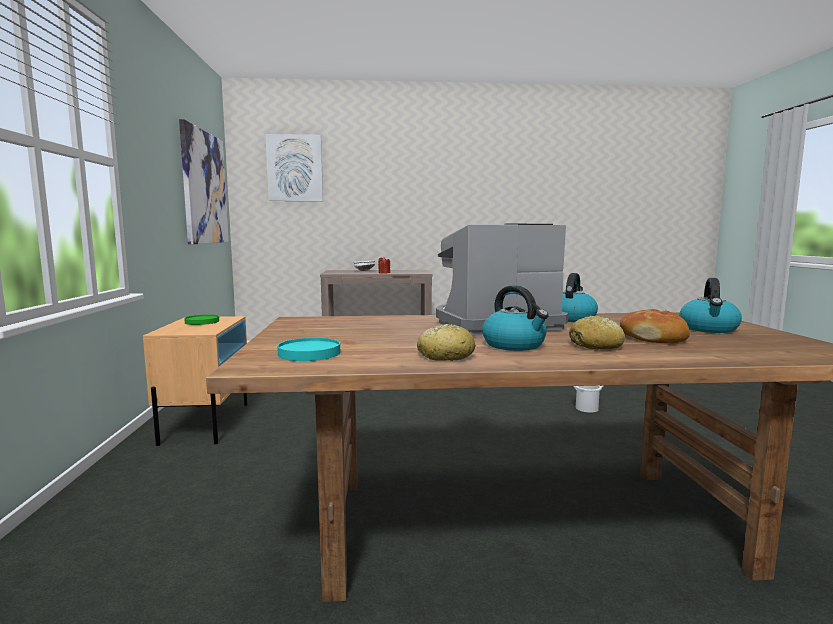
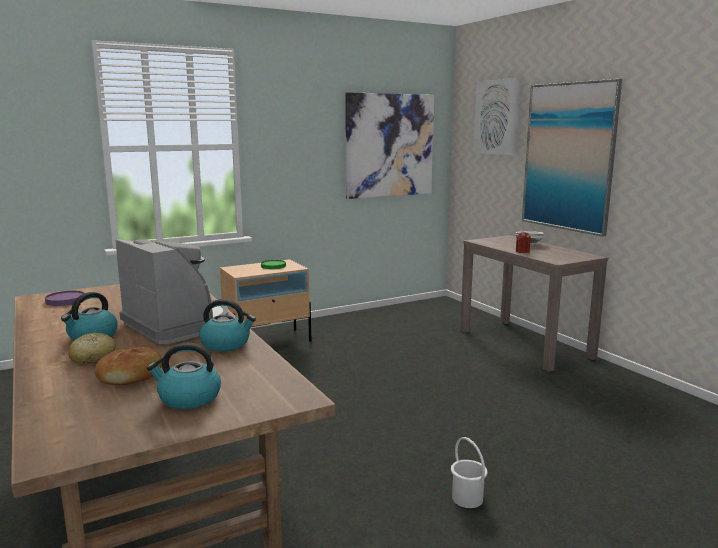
camera: 65 degrees right, 5 degrees up
(309, 353) = (65, 300): turquoise plate -> purple plate
(379, 200) = (568, 157): none -> picture
(445, 356) = (57, 325): bread -> none

